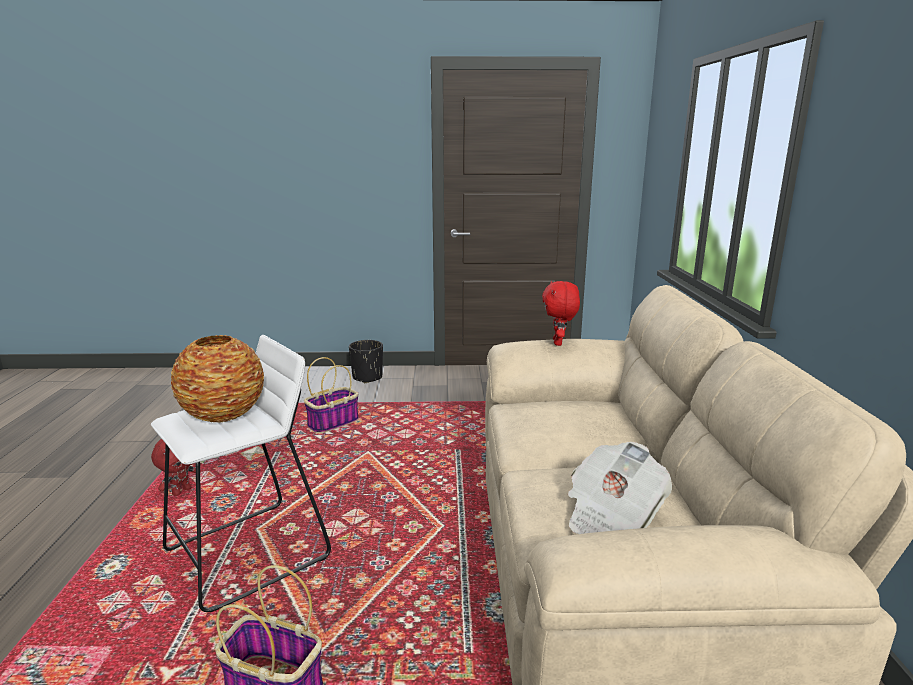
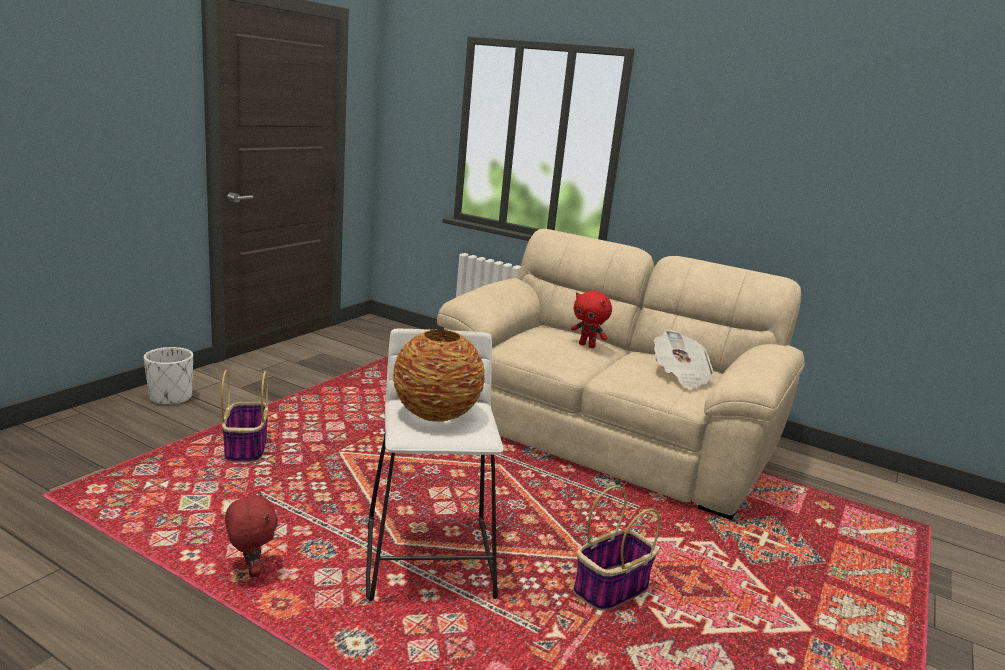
camera: 60 degrees left, 0 degrees up
(367, 377) = (171, 397): black planter -> white planter
(559, 343) = (494, 288): red plush toy -> red plush toy (587, 346)

